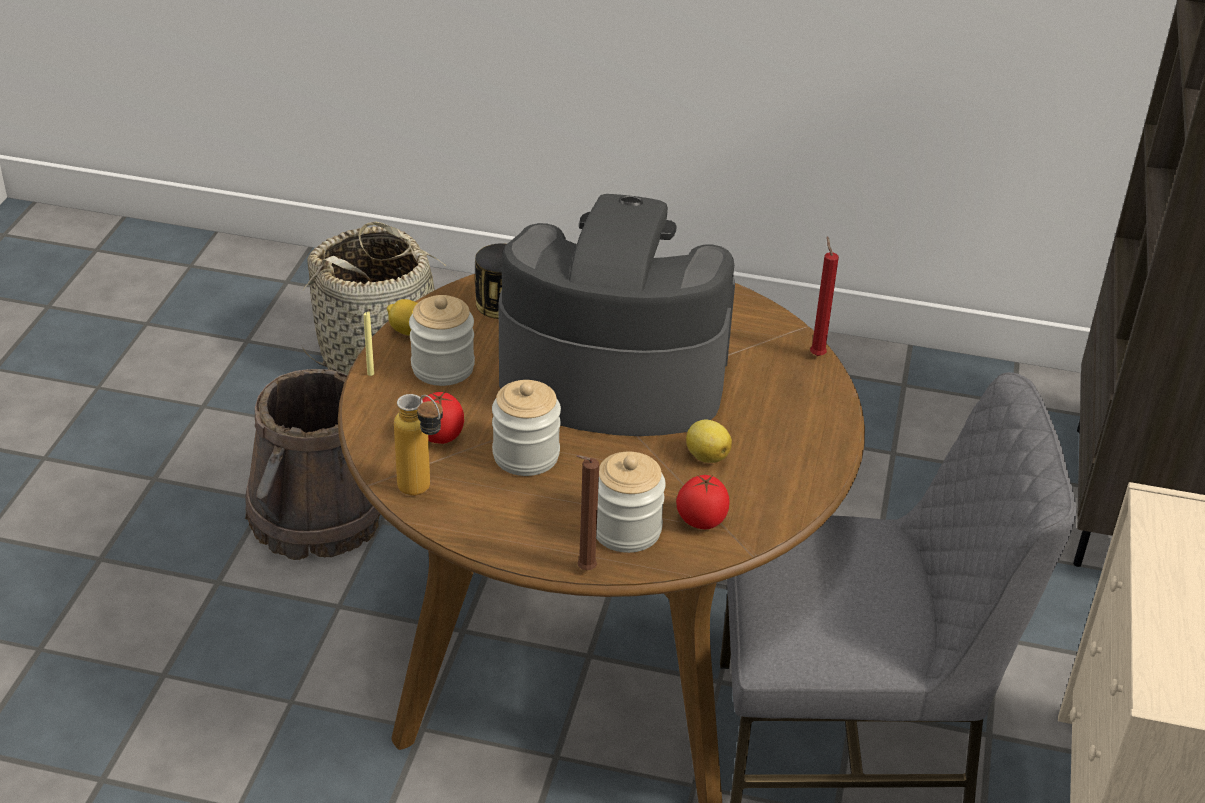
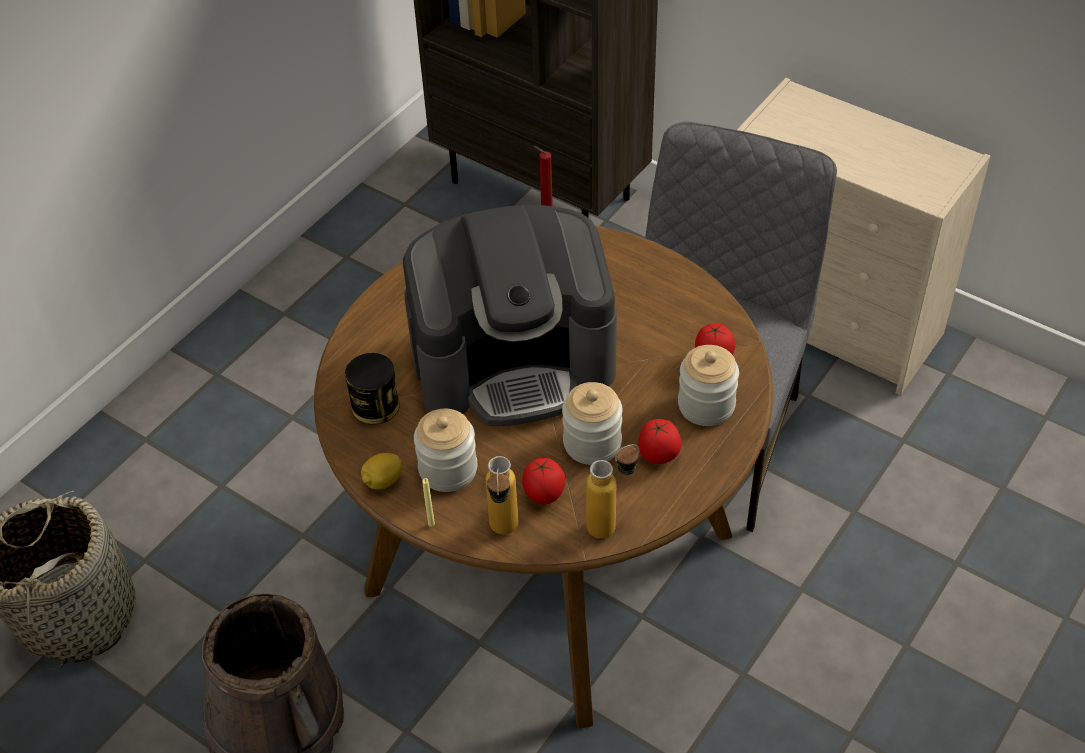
camera: 65 degrees left, 10 degrees up
(377, 422) = (503, 534): none -> bottle
(532, 508) = (658, 455): none -> tomato
(583, 570) = (742, 444): brown candle -> none
(611, 376) = (514, 360): coffee machine -> coffee machine turned 135 degrees counterclockwise
(706, 456) = (639, 333): lemon -> none

